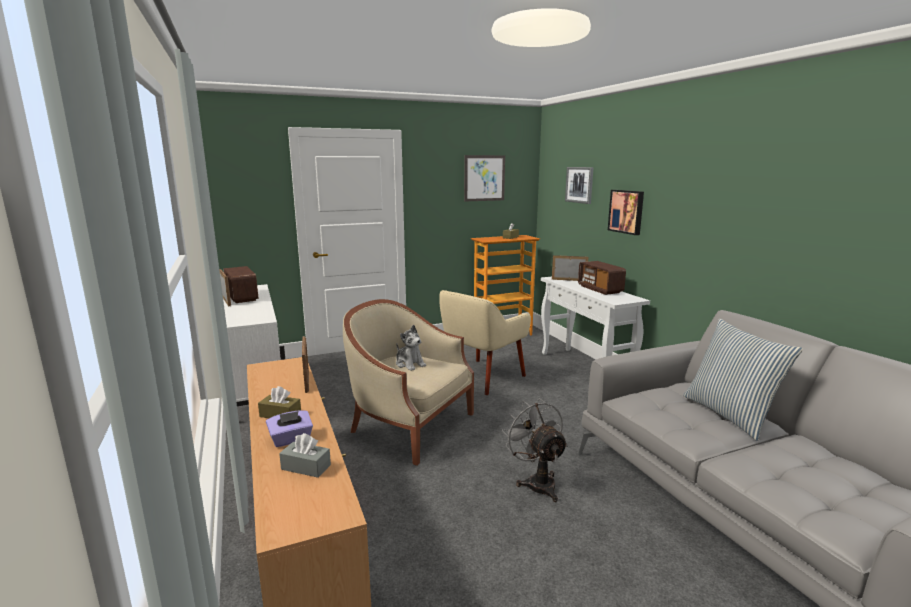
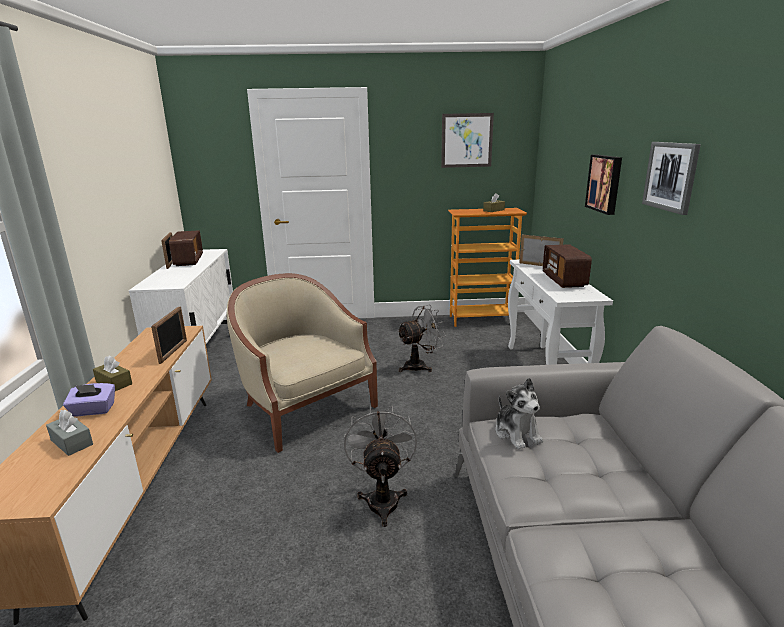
camera: 20 degrees right, 5 degrees up
(409, 364) = (305, 345): plush toy -> plush toy (517, 434)
(482, 377) = (420, 366): beige armchair -> grey fan
(579, 185) = (568, 148): picture -> picture (671, 176)
(730, 415) = (611, 471): pillow -> none

